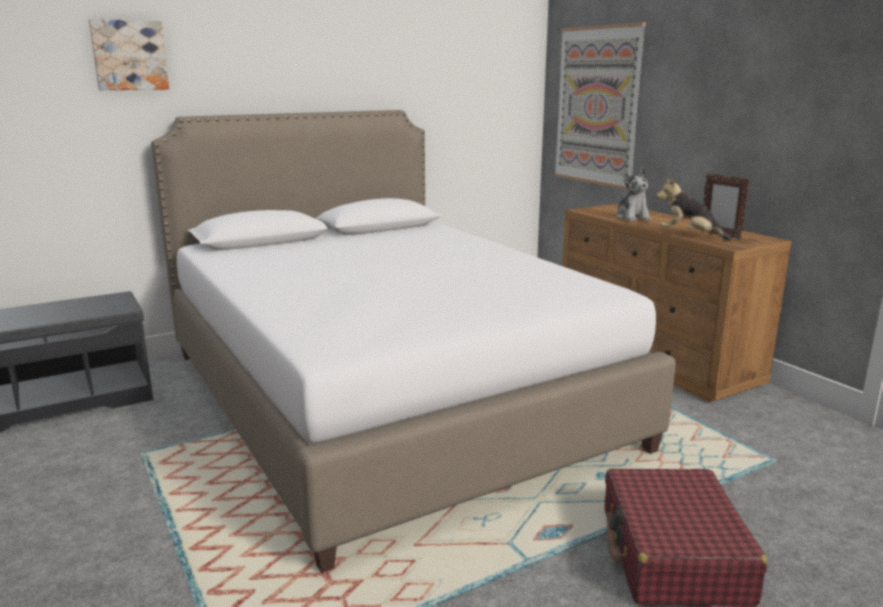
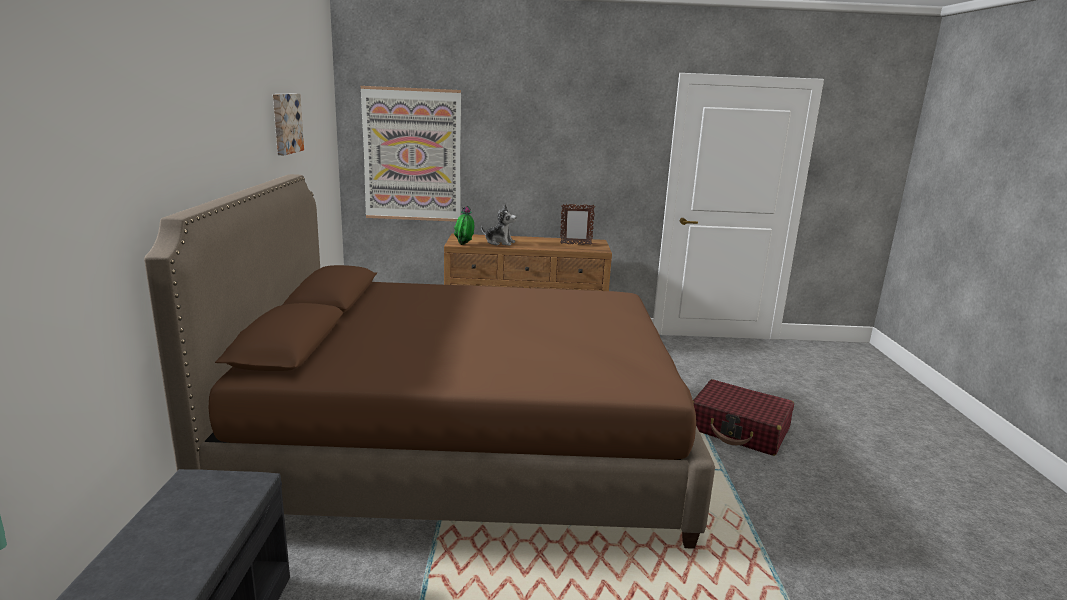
camera: 60 degrees left, 0 degrees up
(129, 55) = (105, 139): picture -> picture (285, 123)
(386, 398) = (464, 446): white bed -> brown bed
(587, 212) = (464, 245): none -> potted plant
(689, 236) = (566, 248): plush toy -> none

